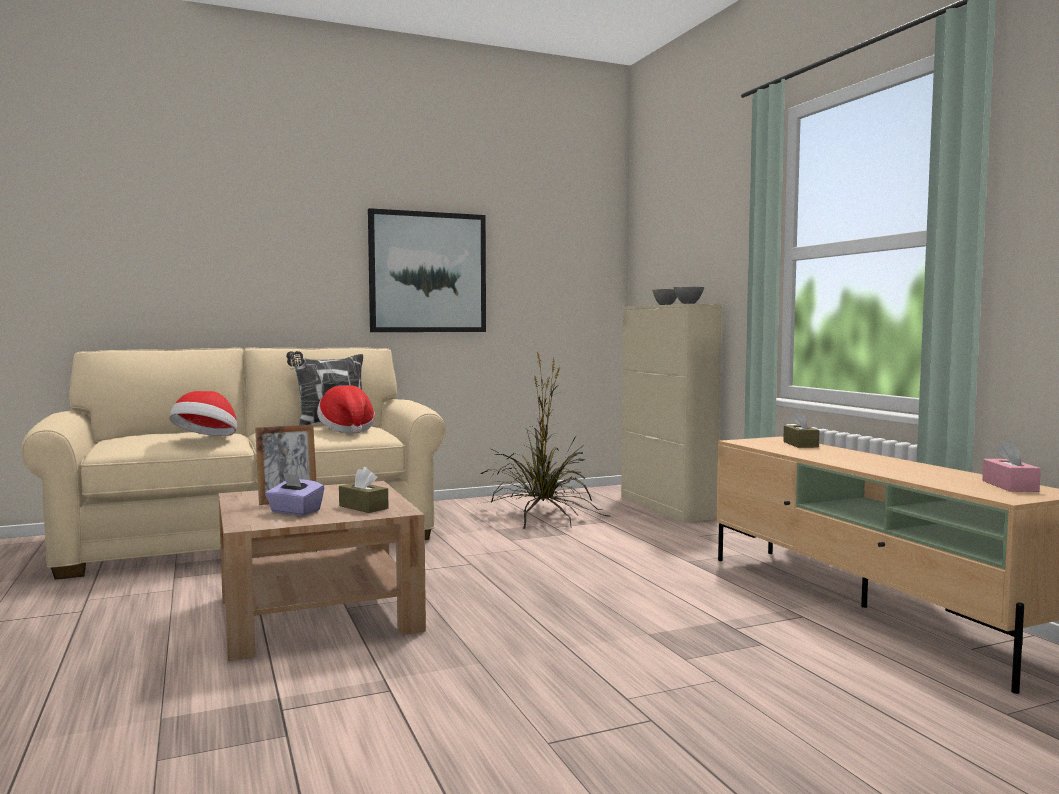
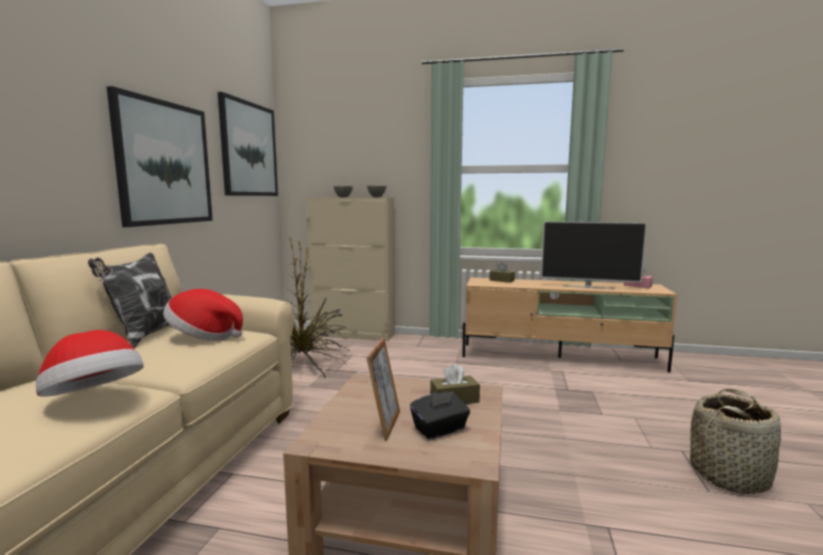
camera: 55 degrees left, 5 degrees up
(295, 512) = (440, 429): purple tissue box -> black tissue box
(566, 249) = (249, 149): none -> picture
(620, 757) = (729, 475): none -> basket
(893, 470) = (588, 287): none -> television

